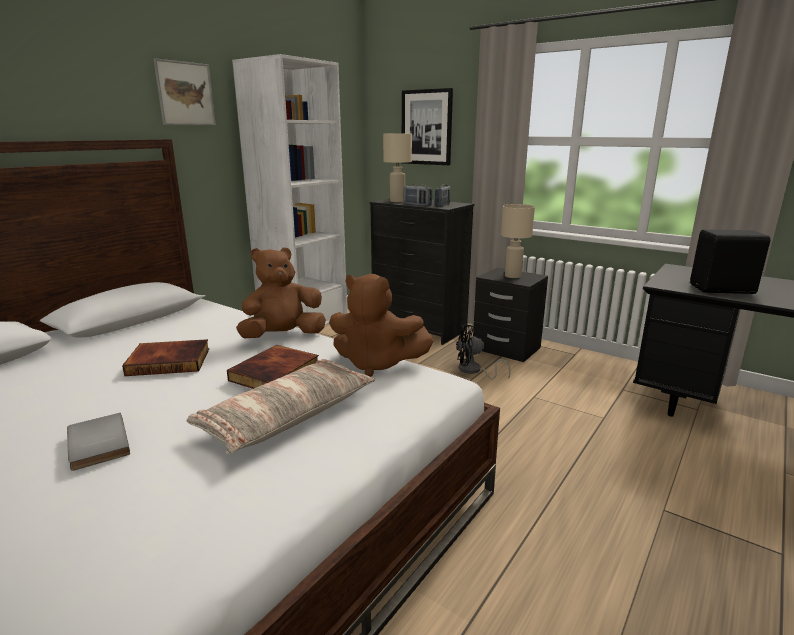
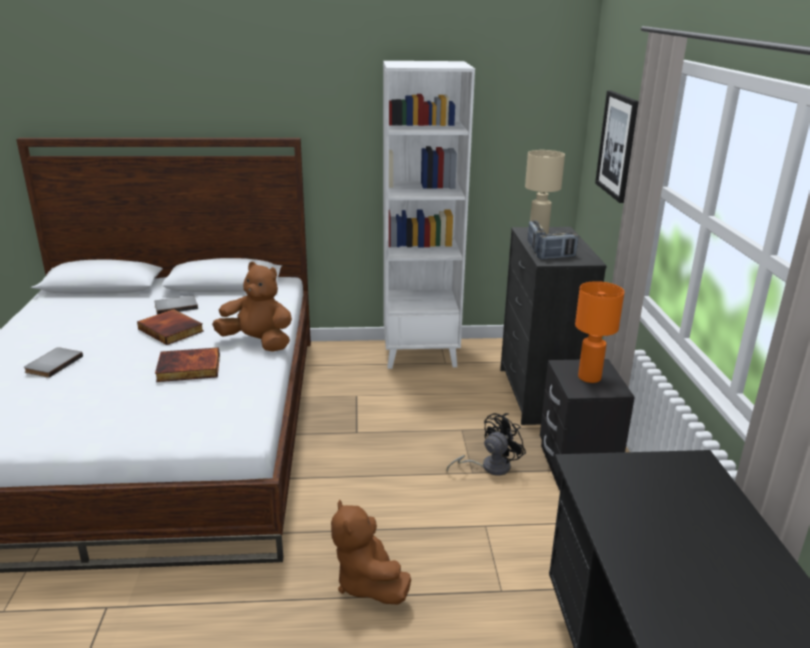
camera: 50 degrees right, 5 degrees up
(117, 347) = (176, 306): none -> grey book
(185, 94) = (327, 96): picture -> none
(288, 416) = (132, 400): pillow -> none
(376, 364) = (246, 396): brown plush toy -> brown plush toy (367, 583)
(473, 371) = (489, 467): black fan -> black fan turned 90 degrees clockwise
(513, 276) = (589, 378): beige table lamp -> orange table lamp
(723, 290) = (628, 514): black speaker -> none

